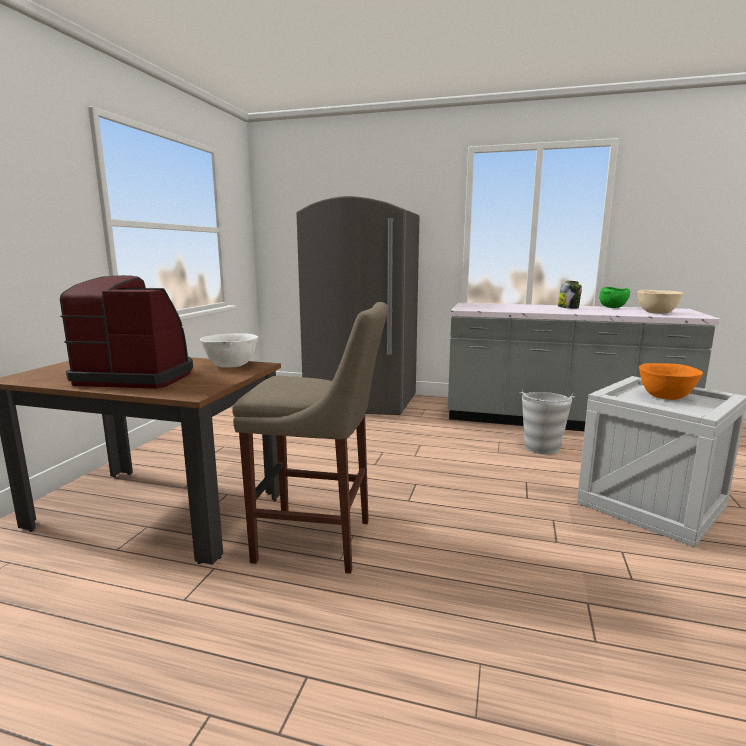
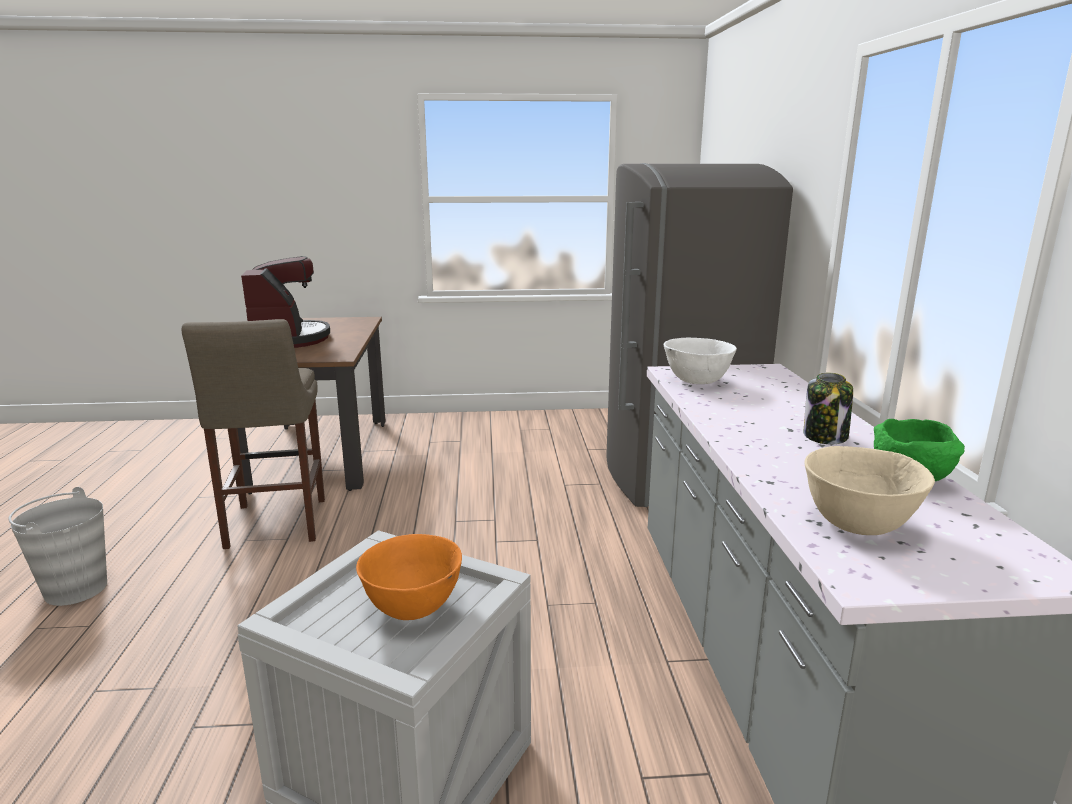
camera: 70 degrees right, 5 degrees up
(231, 366) = (333, 351): white bowl -> white bowl (696, 381)
(541, 448) = (598, 648): grey bucket -> grey bucket (75, 589)

